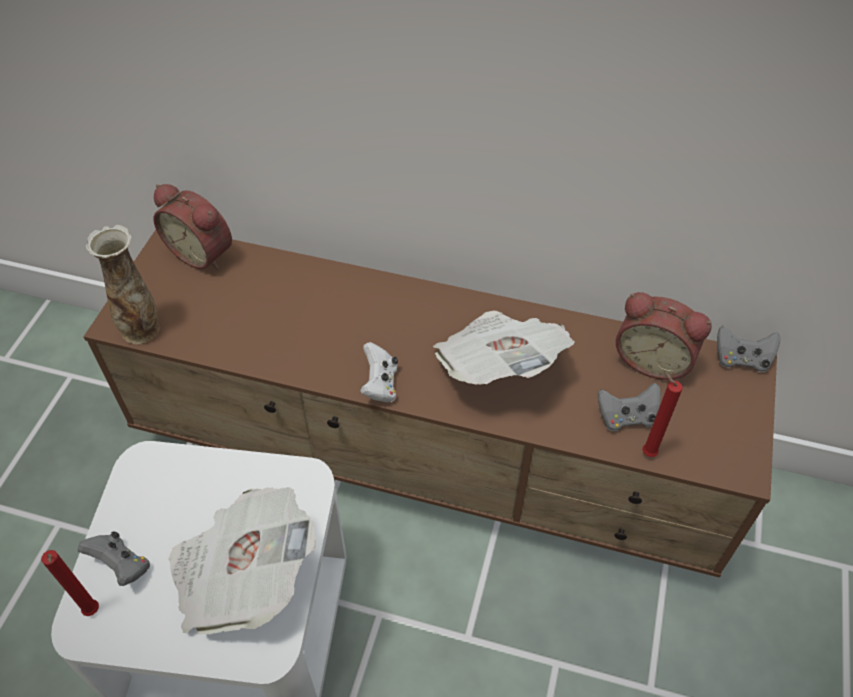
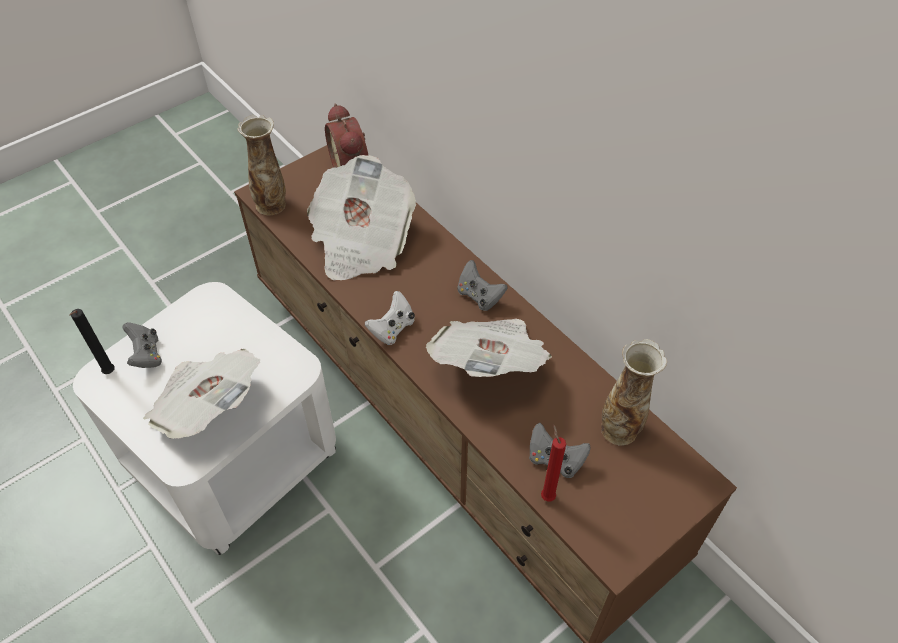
camera: 35 degrees right, 0 degrees up
(93, 613) = (109, 374): red candle -> black candle
(273, 317) = (361, 241): none -> newspaper
(653, 359) = (620, 429): alarm clock -> vase
(741, 359) = (698, 473): grey game controller -> grey game controller (479, 296)

